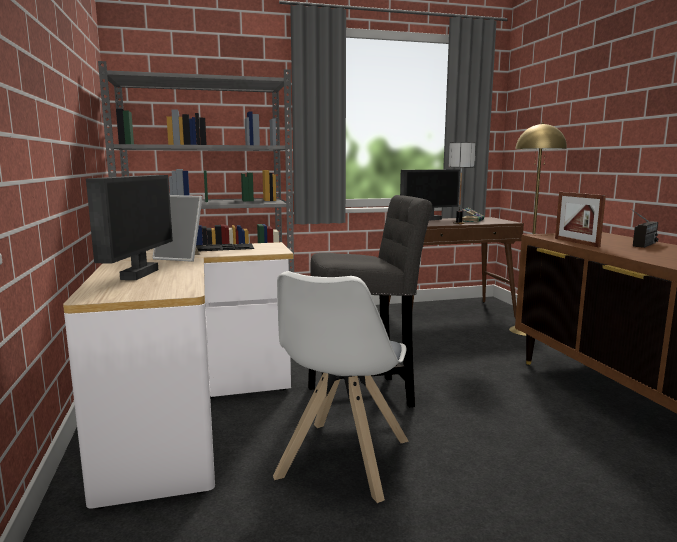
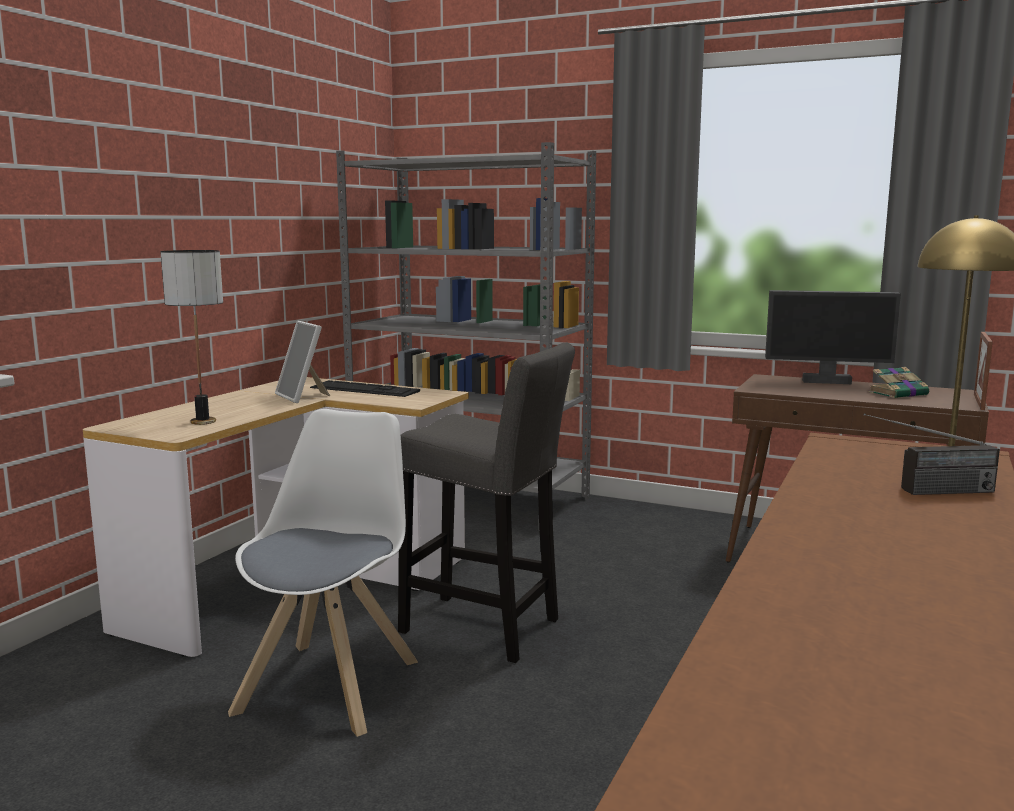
camera: 40 degrees right, 0 degrees up
(138, 274) = (211, 410): monitor -> none
(342, 461) = (331, 683): chair -> chair turned 135 degrees clockwise
(458, 223) = (848, 395): table lamp -> table lamp (203, 421)
(576, 242) = (828, 462): picture frame -> picture frame (979, 402)

